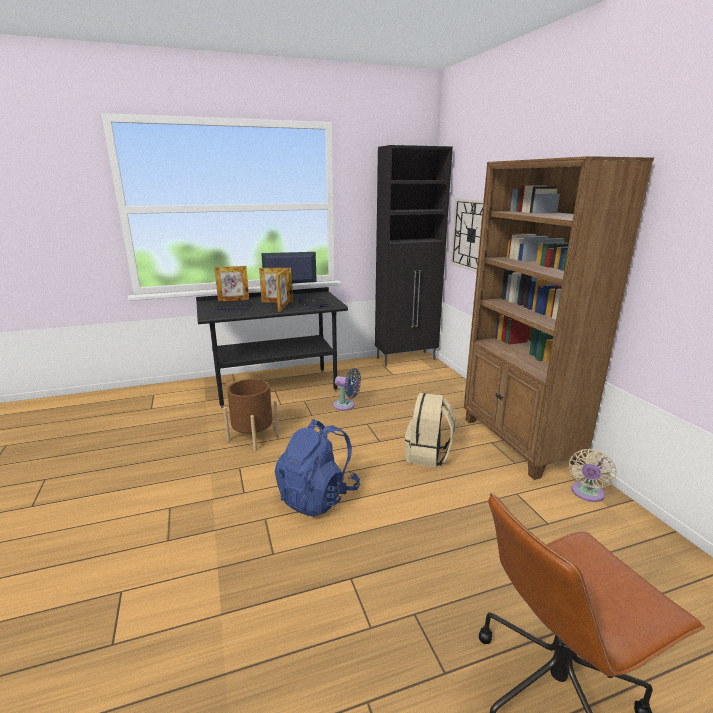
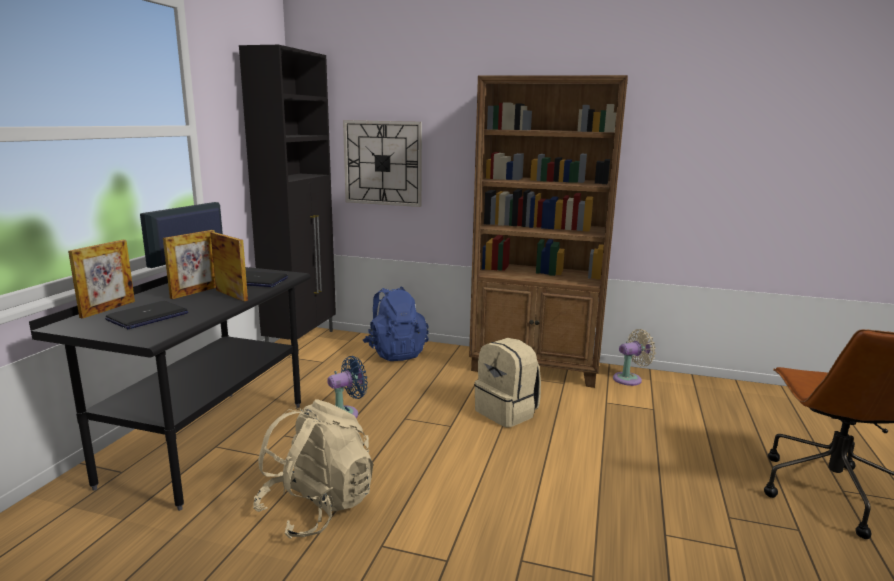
camera: 55 degrees left, 5 degrees down
(253, 437) = (317, 508): brown planter -> beige backpack
(318, 497) = (514, 504): blue backpack -> blue backpack (395, 353)
(586, 494) = (630, 379): beige fan -> beige fan turned 90 degrees counterclockwise

